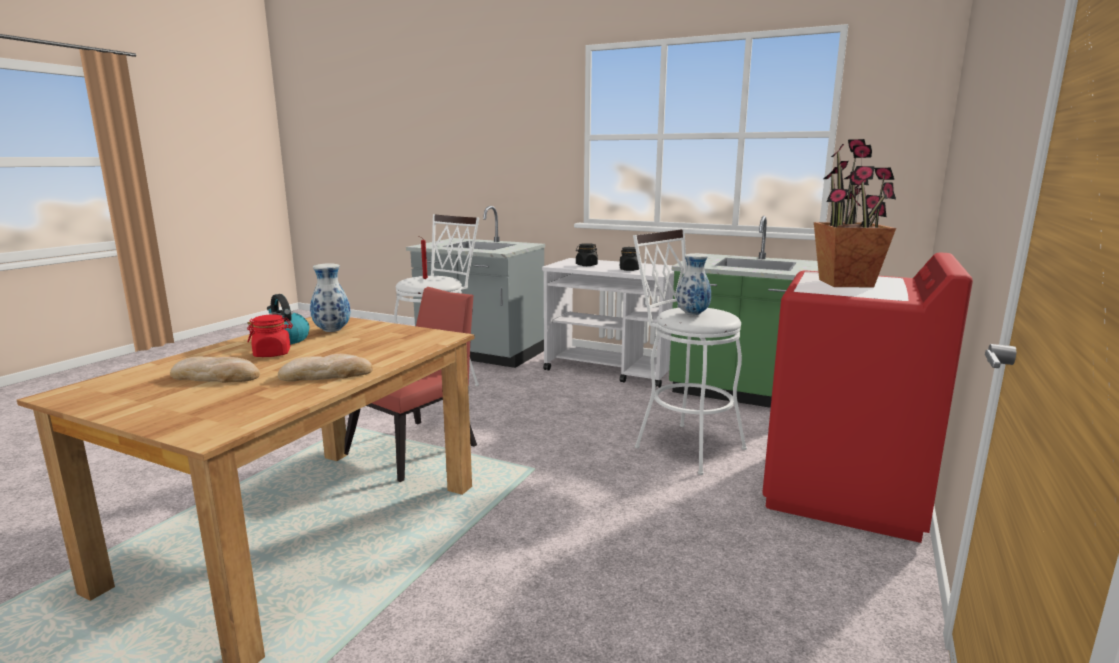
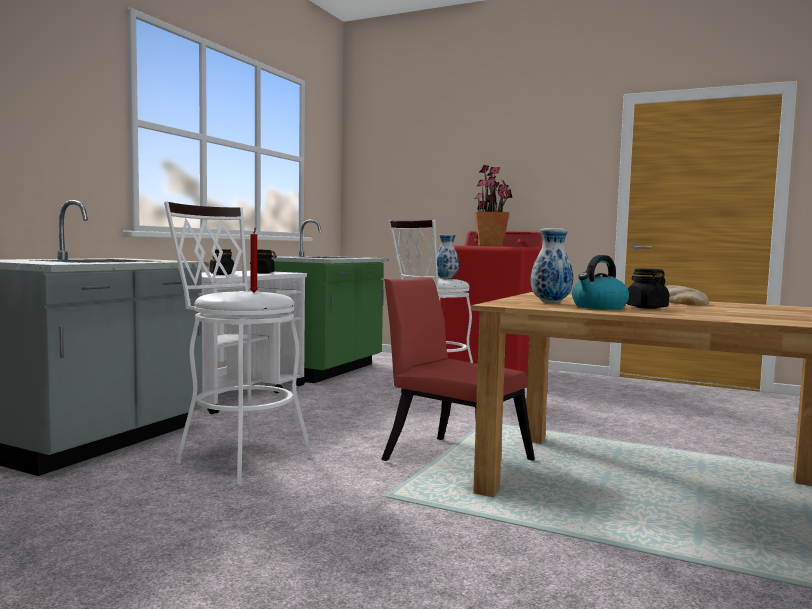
camera: 90 degrees left, 10 degrees down
(217, 376) = (725, 311): bread -> none
(272, 354) = (646, 307): red jar -> black jar

